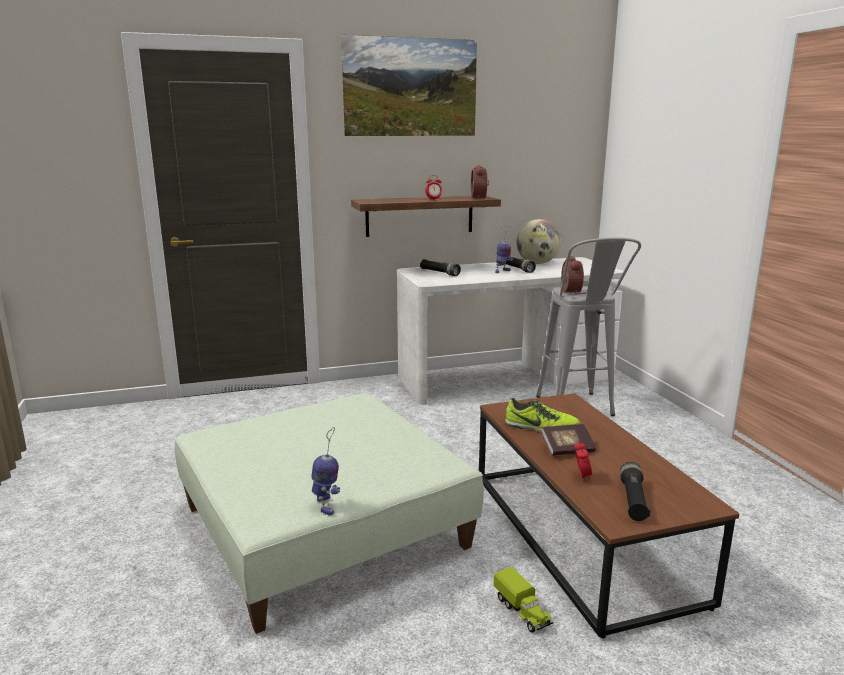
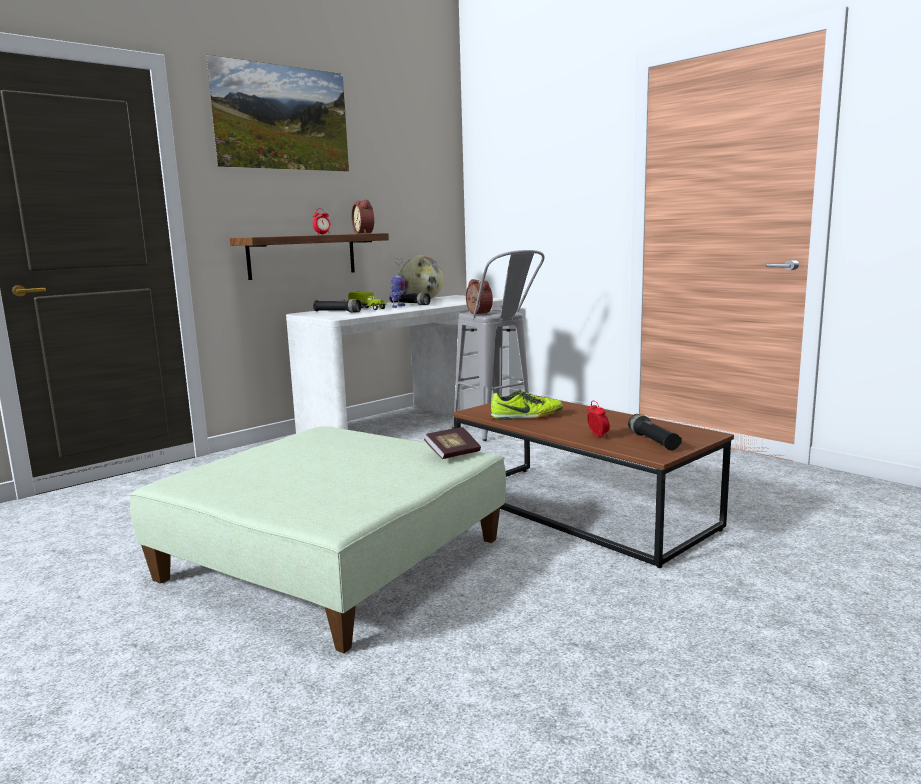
camera: 25 degrees left, 5 degrees down
(326, 506) = (387, 499): toy robot -> none
(522, 612) = (582, 569): toy truck -> toy truck (368, 309)
(567, 449) = (565, 424): book -> book (453, 454)

